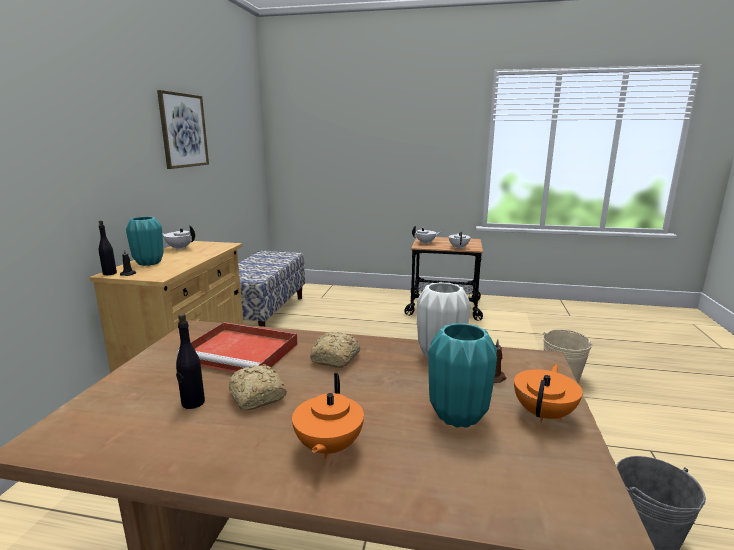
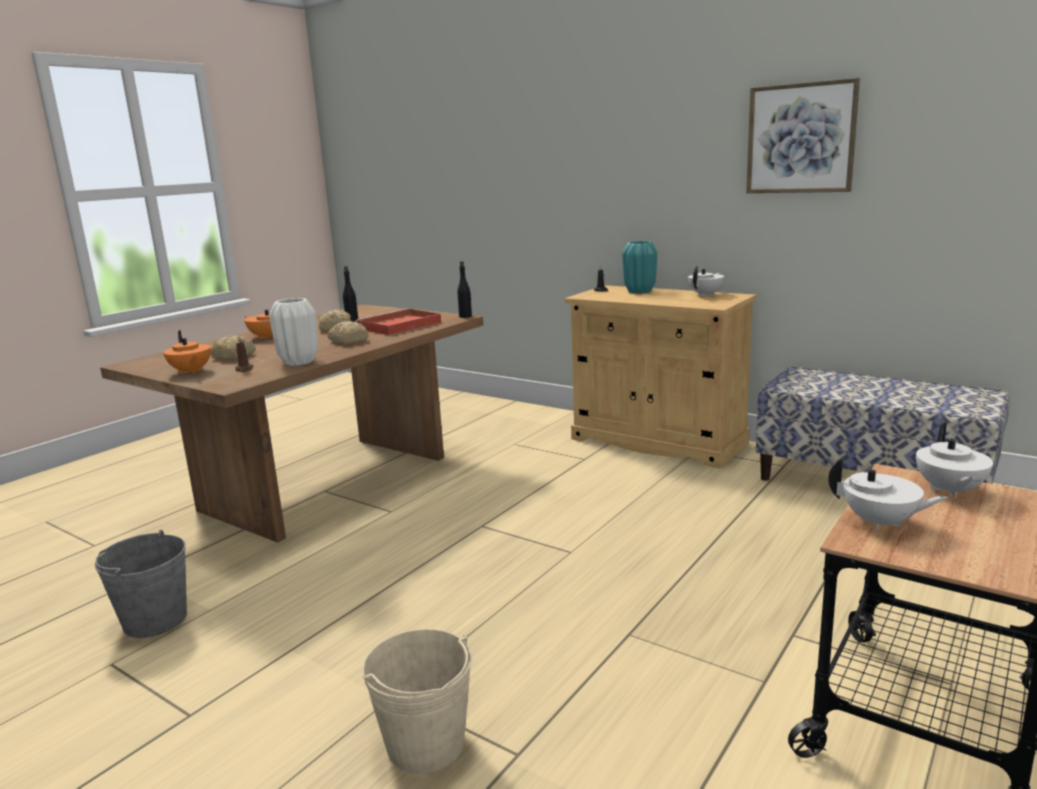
camera: 115 degrees right, 0 degrees up
(109, 273) = (609, 287): black bottle -> black bottle (465, 316)
(459, 416) = (233, 356): turquoise vase -> bread

